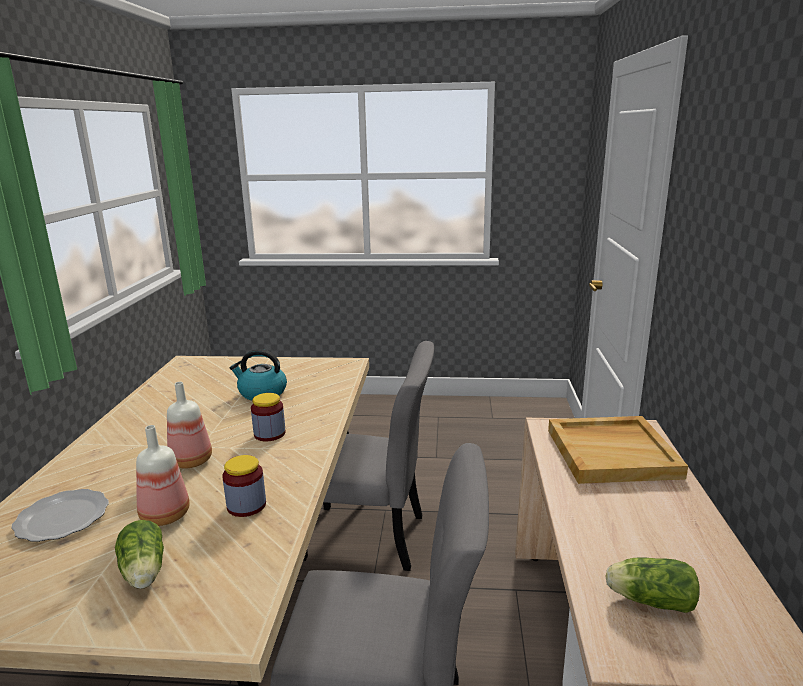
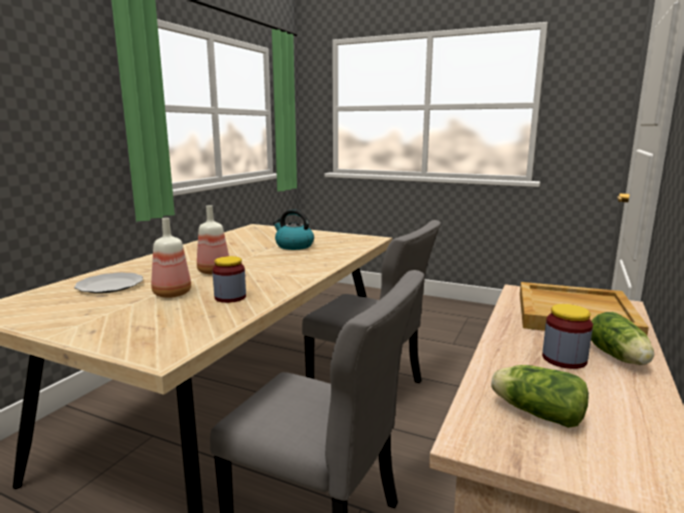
camera: 20 degrees right, 5 degrees down
(144, 573) = (132, 318): lettuce -> lettuce (619, 358)
(269, 434) = (280, 266): jar -> jar (564, 359)

